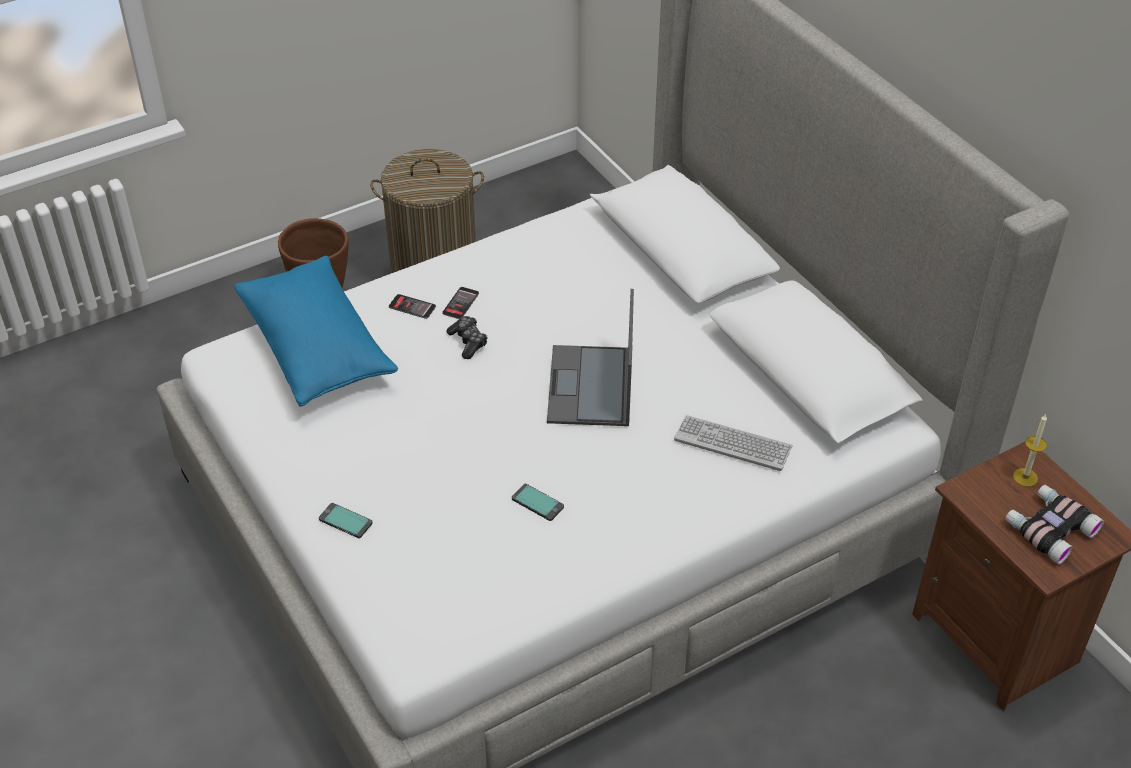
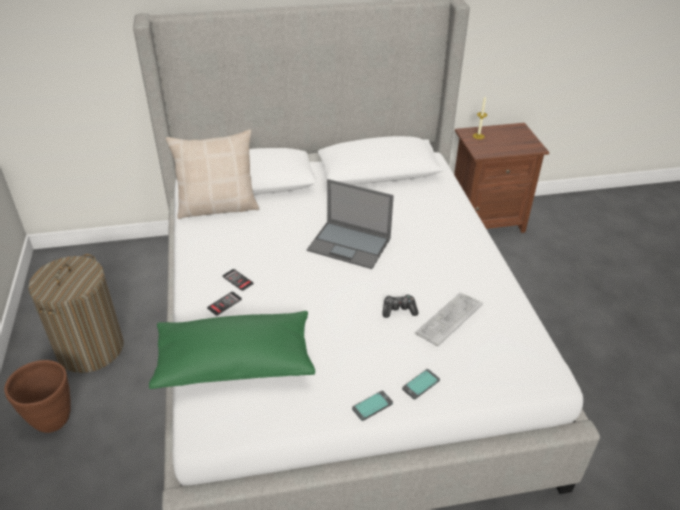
camera: 70 degrees left, 5 degrees down
(317, 348) = (235, 363): blue pillow -> green pillow
(468, 342) = (278, 285): game controller -> game controller (399, 310)
(538, 503) = (437, 289): phone -> phone (372, 406)
(604, 235) = (218, 207): none -> beige pillow
(733, 444) = (420, 208): keyboard -> keyboard (449, 319)
(1049, 528) = (511, 140): binoculars -> none

